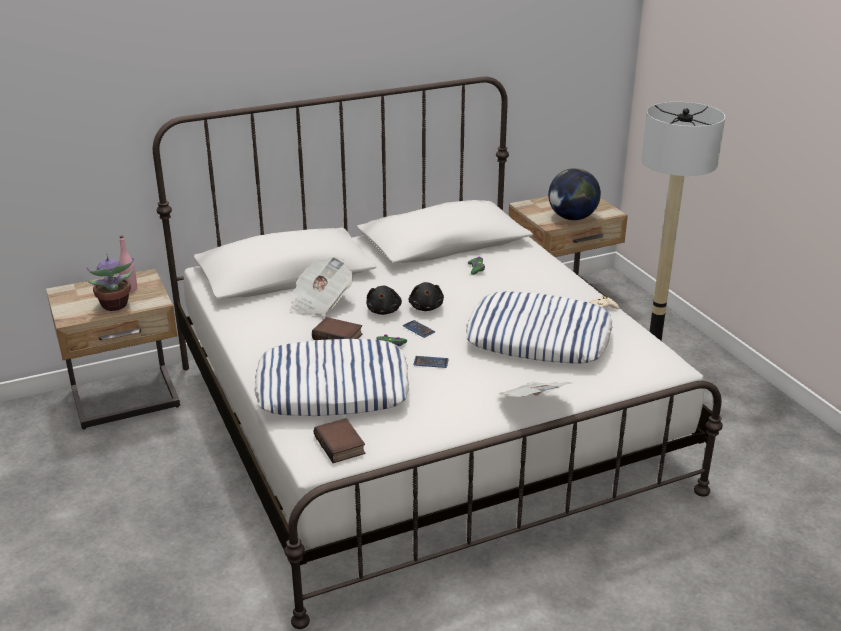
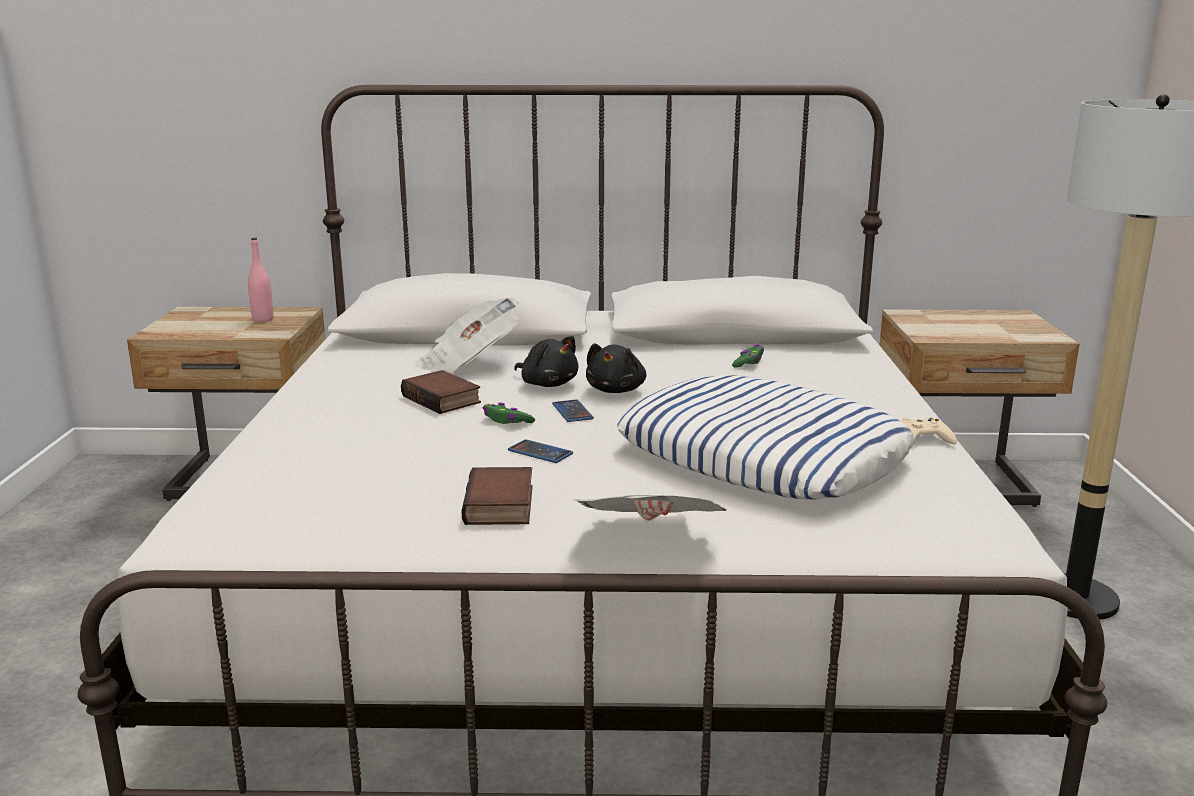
camera: 25 degrees right, 10 degrees down
(115, 306) = (222, 330): potted plant -> none
(333, 388) = (350, 454): pillow -> none
(341, 445) = (255, 525): book -> book (502, 505)
(384, 310) = (548, 384): black plush toy -> black plush toy turned 75 degrees counterclockwise
(572, 218) = (974, 334): globe -> none

